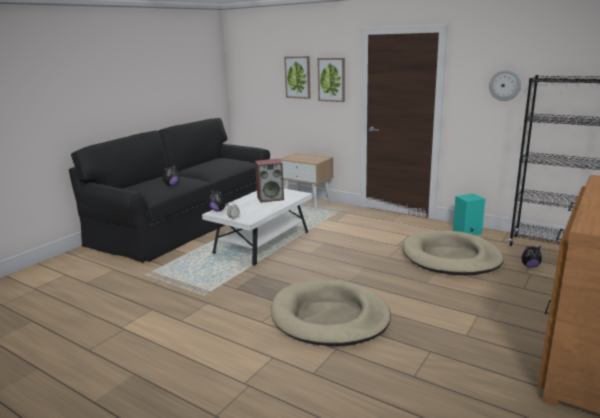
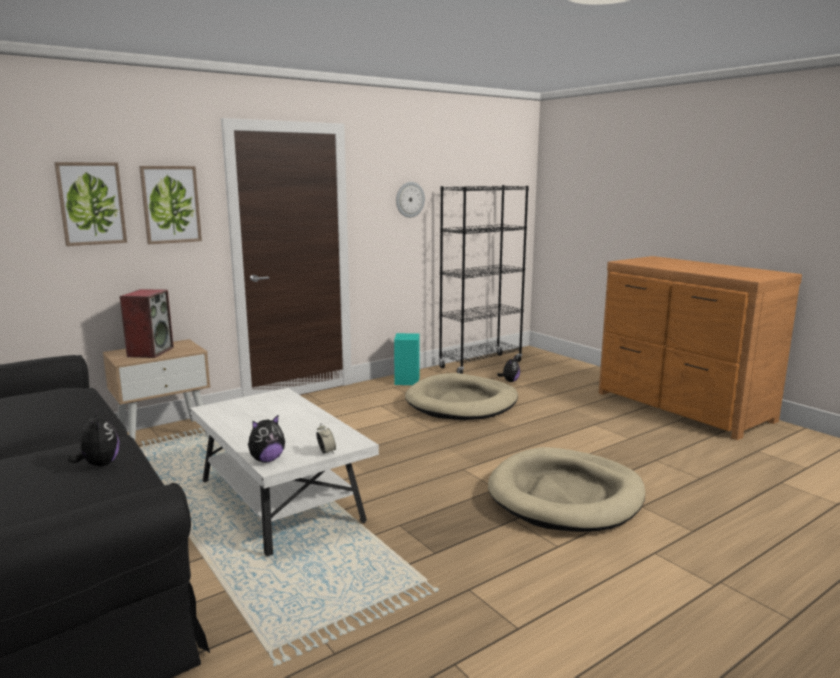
camera: 70 degrees left, 5 degrees down
(270, 198) = (266, 414): speaker -> speaker (150, 352)

